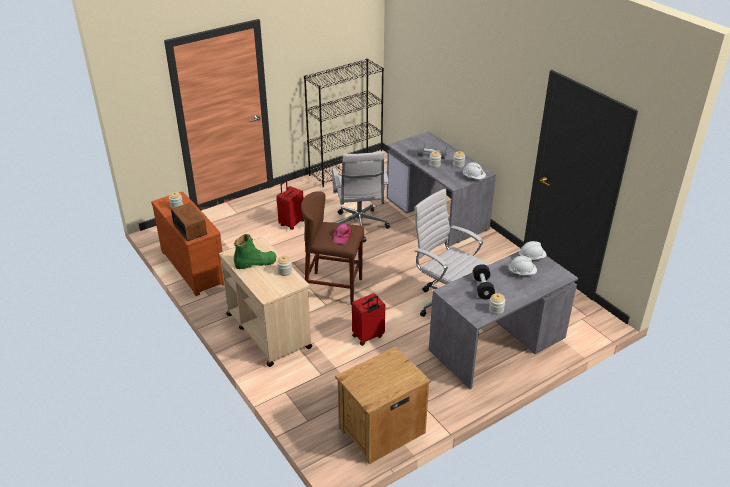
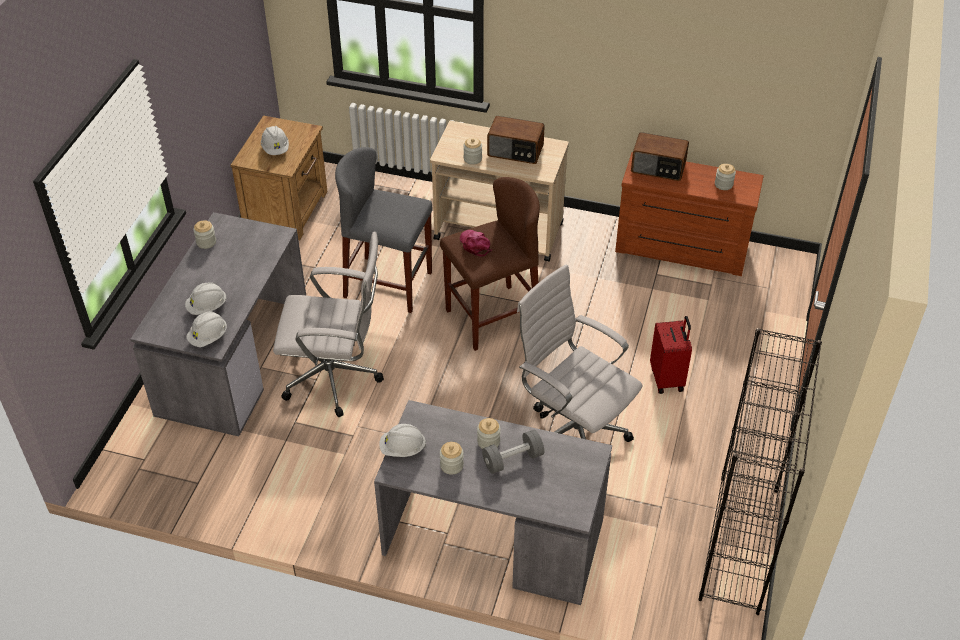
camera: 140 degrees right, 10 degrees up
(255, 263) = (515, 151): green boot -> radio
(368, 336) = (388, 284): red suitcase -> grey stool
(386, 374) = (275, 149): none -> white hard hat
(482, 288) = (241, 260): black dumbbell -> none

